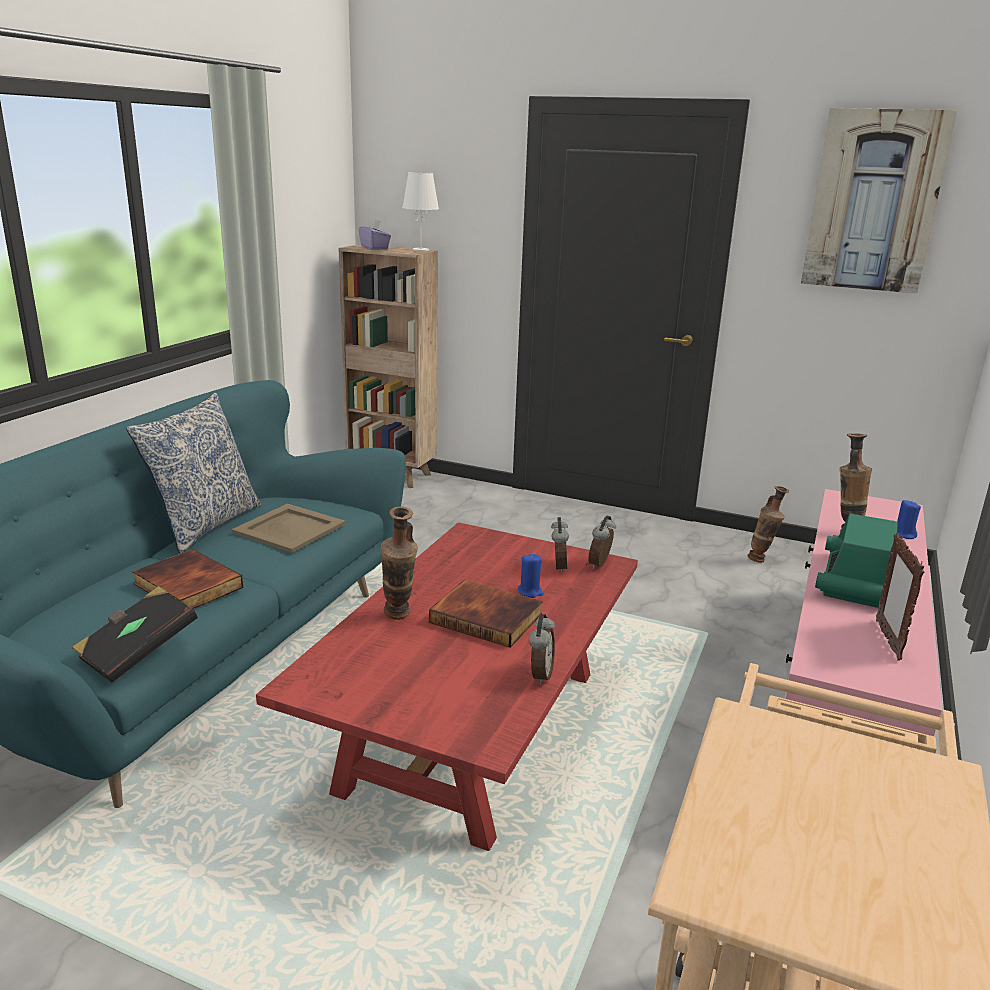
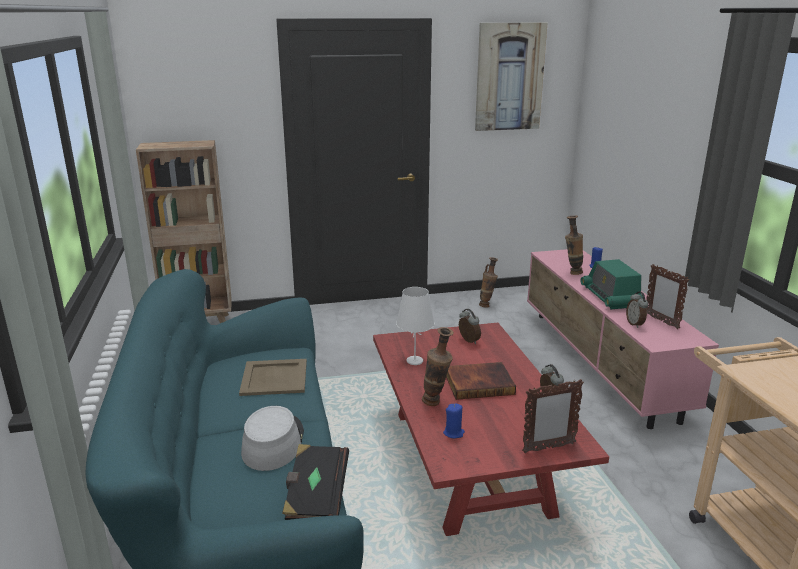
camera: 35 degrees left, 0 degrees up
(186, 586) = (273, 442): book -> grey hat
(204, 524) = (204, 398): pillow -> none
(375, 248) = (165, 145): purple tissue box -> none
(420, 250) = (203, 141): white table lamp -> white table lamp (415, 361)
(442, 724) = (548, 448): none -> picture frame
(530, 592) = (477, 360): blue candle -> blue candle (454, 433)
(600, 564) = (486, 331): alarm clock -> alarm clock (635, 324)

